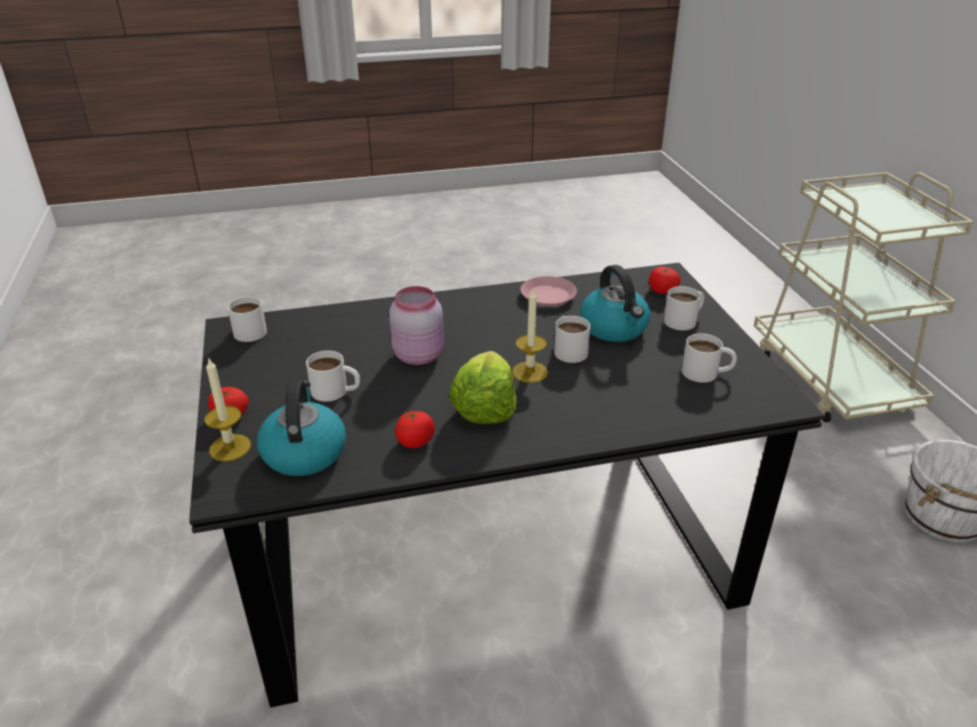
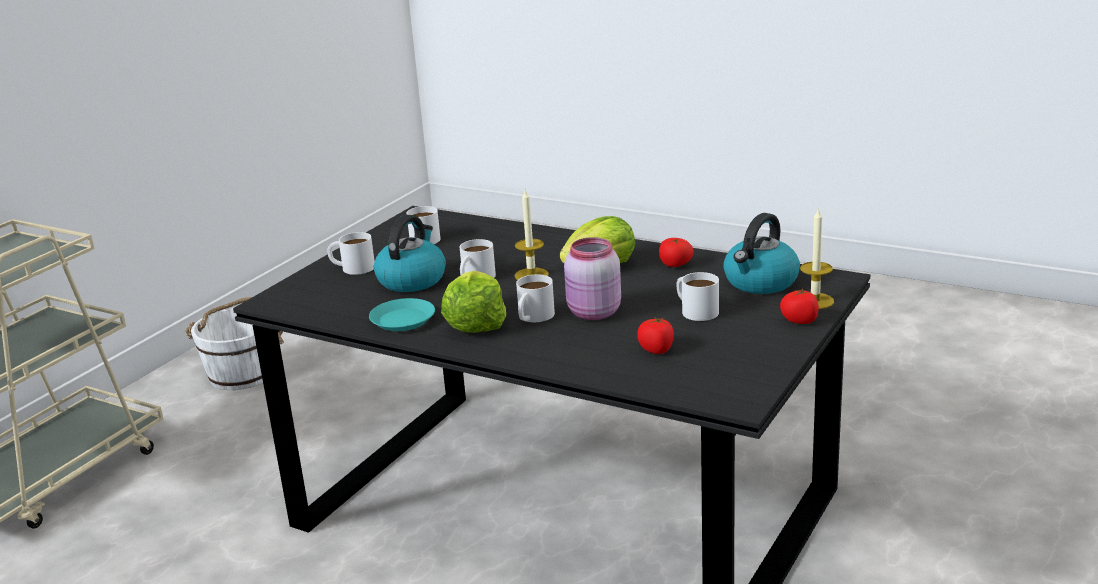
camera: 135 degrees left, 10 degrees down
(249, 329) = (720, 391): white mug -> white mug (533, 317)
(493, 313) = (475, 323): none -> lettuce
(548, 296) = (402, 320): pink plate -> turquoise plate
(662, 291) = (312, 290): tomato -> tomato (656, 349)

